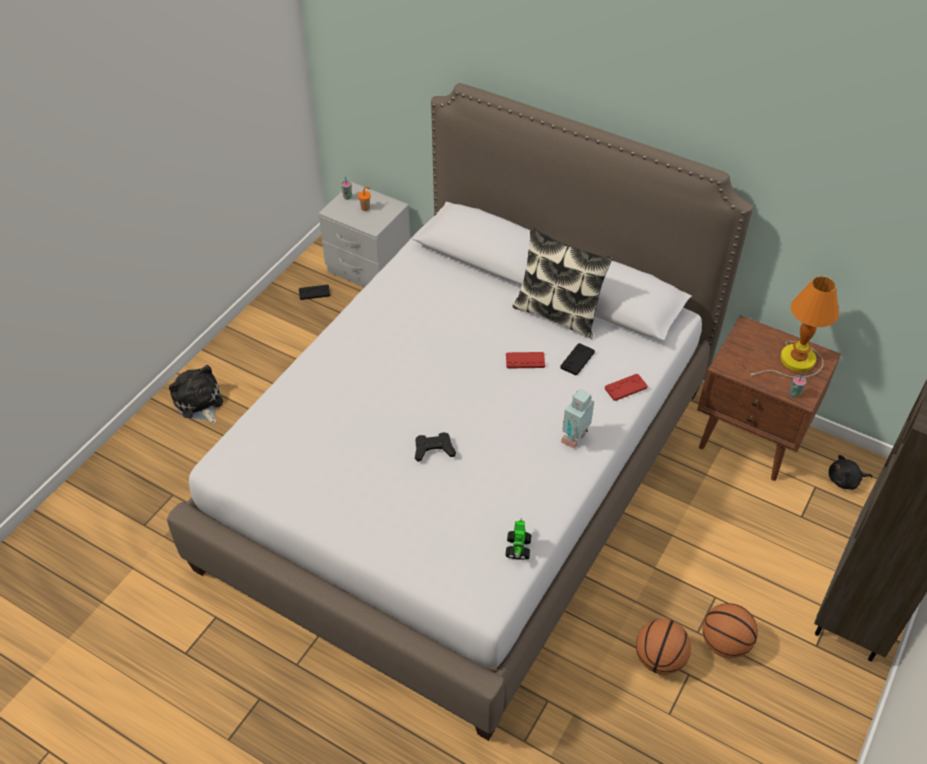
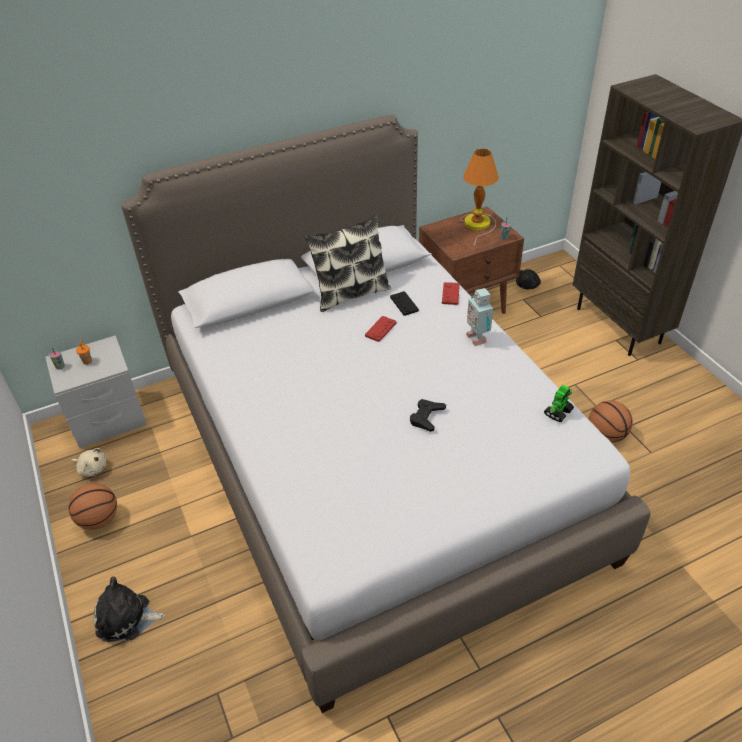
camera: 55 degrees left, 5 degrees down
(314, 293) = (92, 468): black game controller -> beige plush toy
(518, 548) = (558, 412): toy robot -> toy robot turned 90 degrees counterclockwise
(725, 643) = (612, 398): basketball -> basketball (99, 519)

